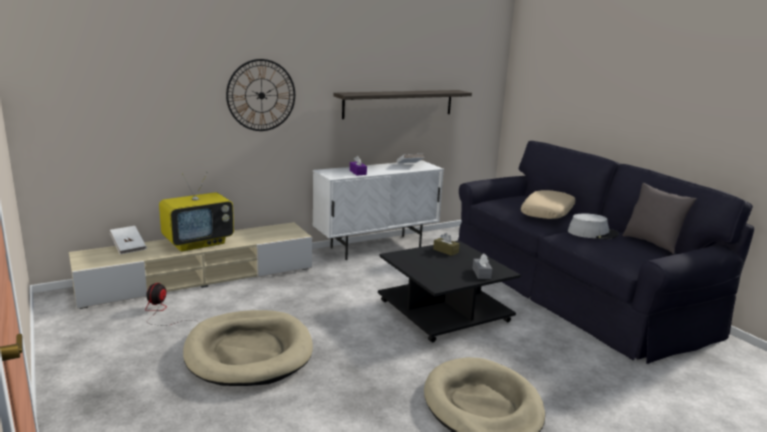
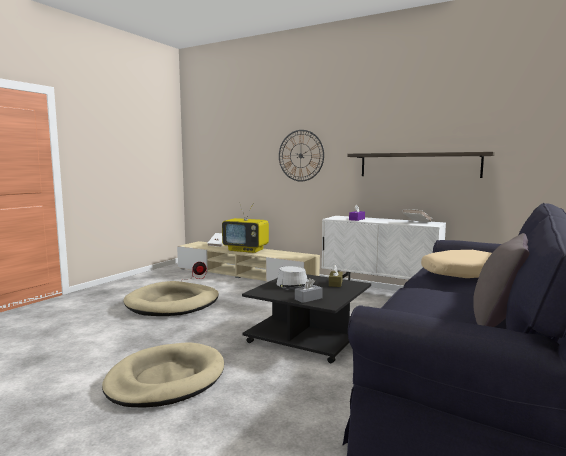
camera: 60 degrees right, 10 degrees down
(592, 233) = (447, 293): grey hat -> grey hat (294, 285)

